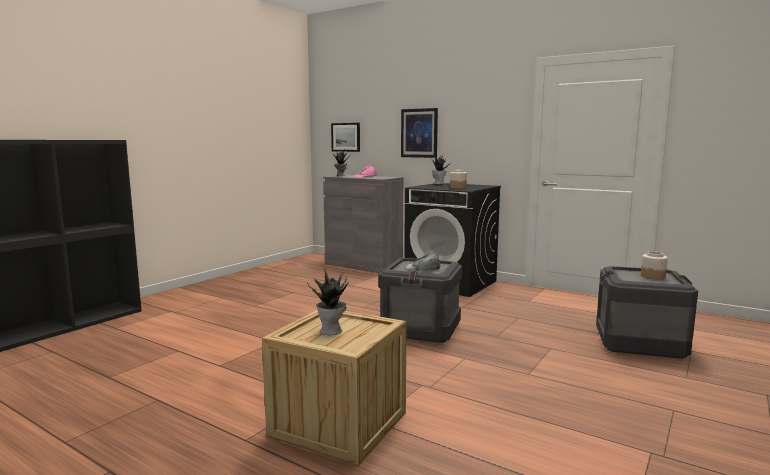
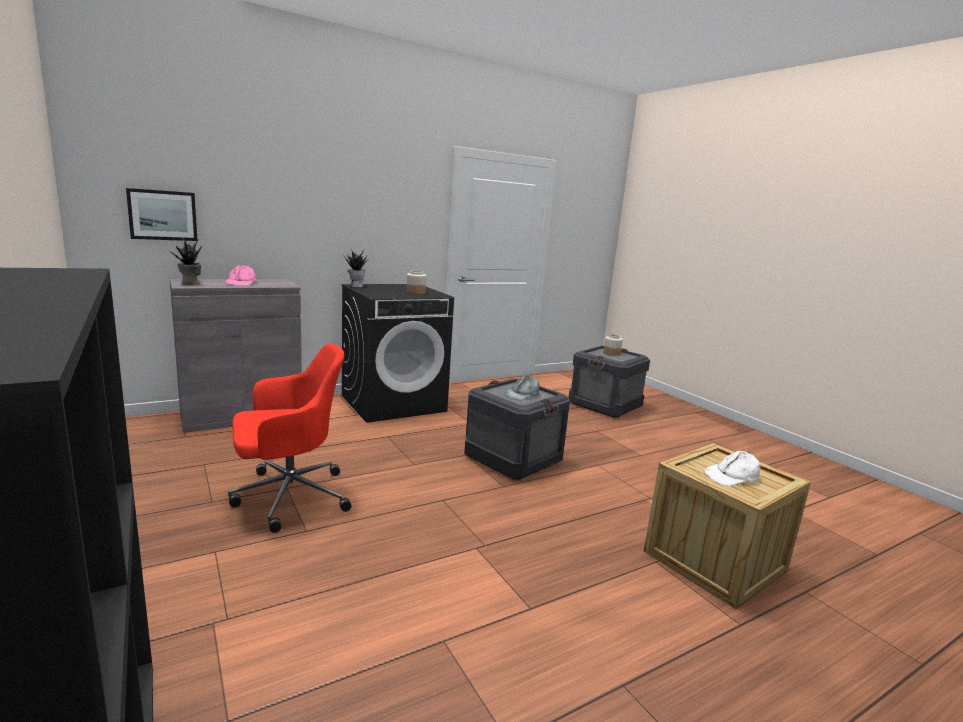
camera: 65 degrees left, 5 degrees up
(284, 295) = (288, 496): none -> red office chair
(332, 331) = (732, 476): potted plant -> white cap
(419, 133) = (309, 217): picture -> none

